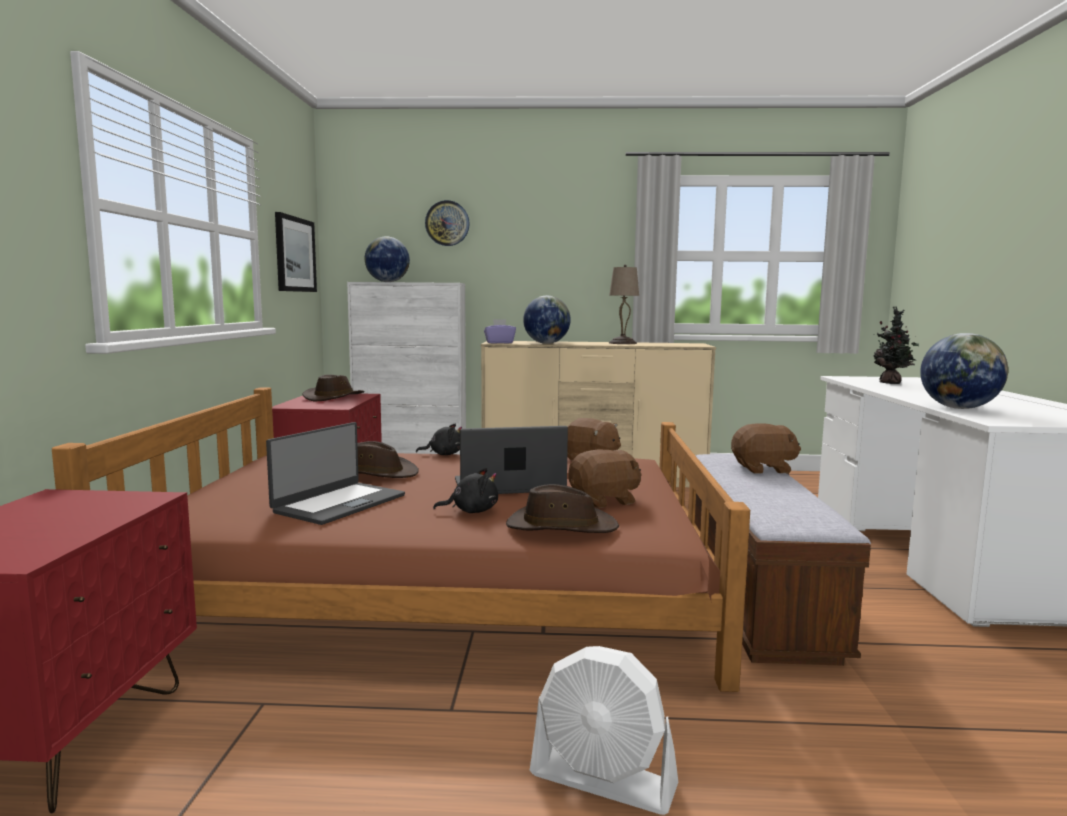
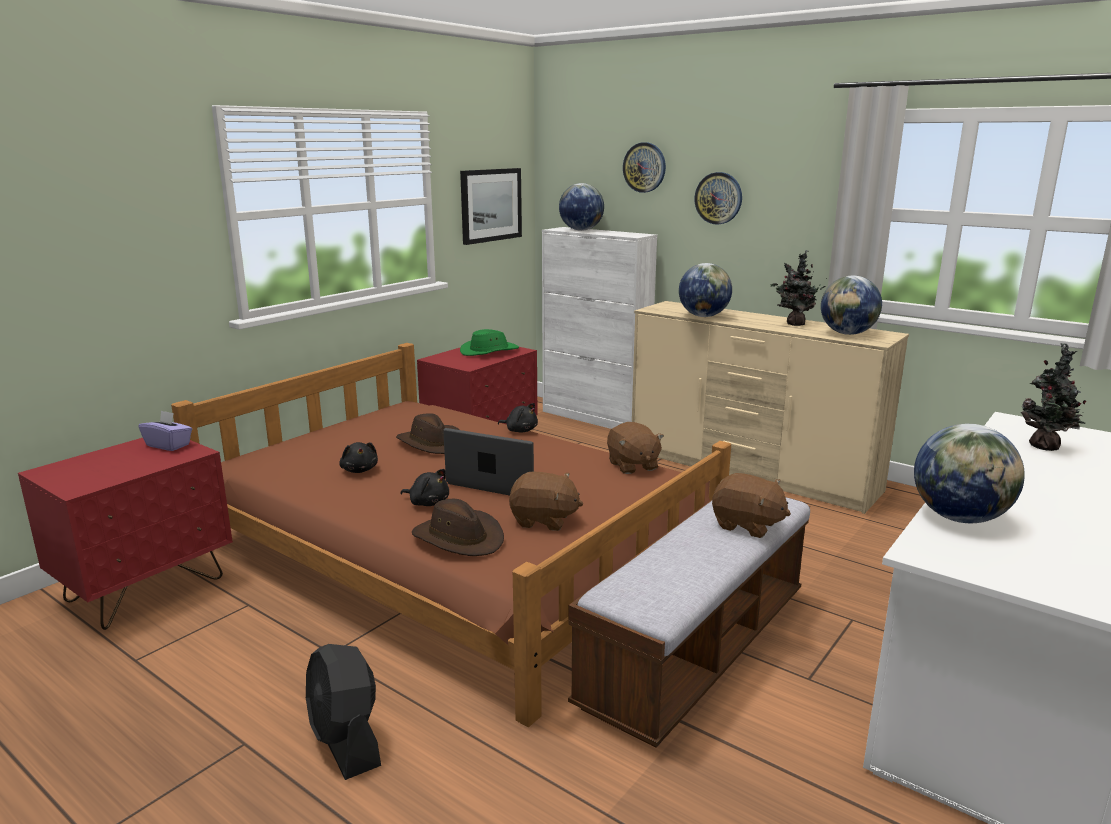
camera: 35 degrees right, 10 degrees up
(334, 397) = (489, 351): brown hat -> green hat
(338, 503) = (359, 470): laptop -> black plush toy
(499, 343) = (658, 309): purple tissue box -> purple tissue box (168, 445)
(523, 248) = (718, 198): none -> wall clock
(603, 780) = (346, 741): white fan -> black fan
(622, 343) = (794, 324): beige table lamp -> potted plant
(671, 344) = (847, 333): none -> globe

